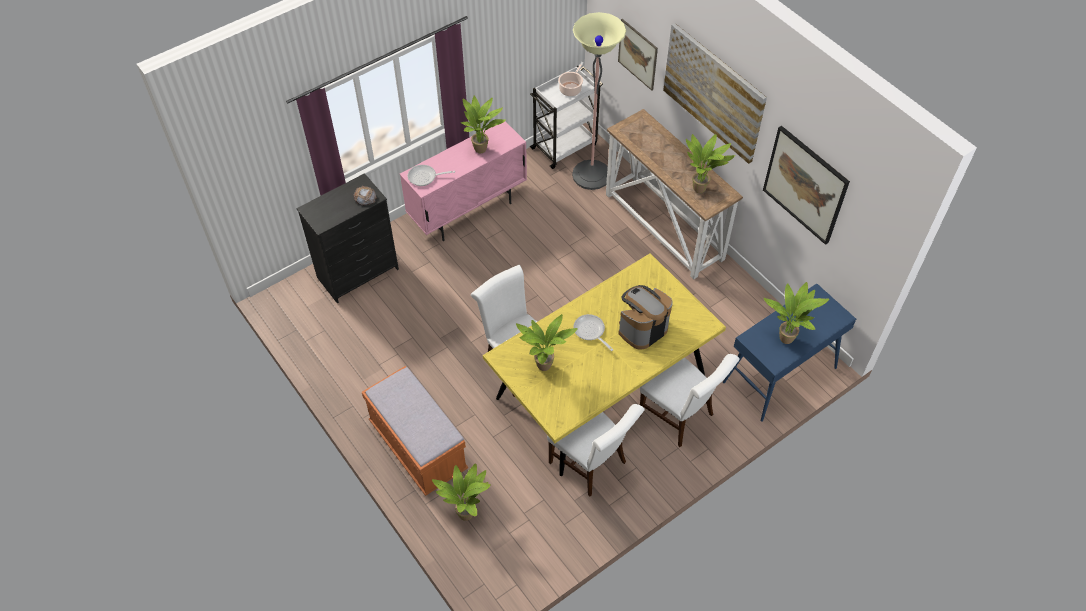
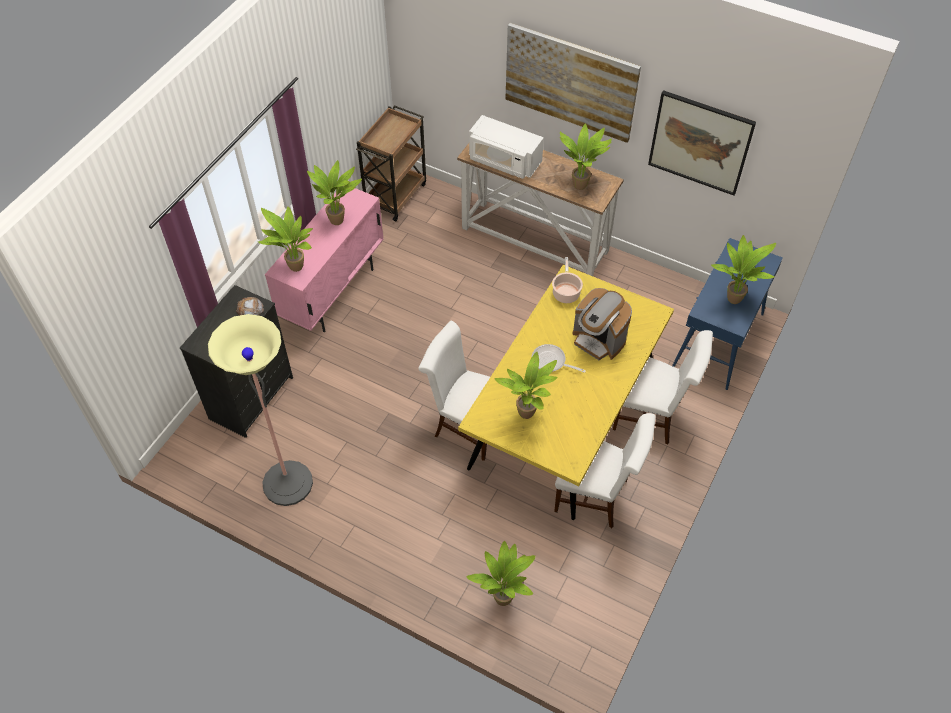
camera: 25 degrees left, 0 degrees up
(418, 447) = (415, 551): orange bench -> none
(425, 177) = (294, 268): frying pan -> potted plant
(565, 146) = (395, 195): white cart -> brown cart
(571, 88) = (394, 131): cooking pot -> cooking pot (566, 292)
(591, 175) = (437, 215): floor lamp -> floor lamp (287, 483)
(637, 54) = (464, 71): picture -> none
(642, 329) = (598, 340): coffee machine -> coffee machine turned 75 degrees counterclockwise
(645, 145) = (504, 161): none -> white microwave

